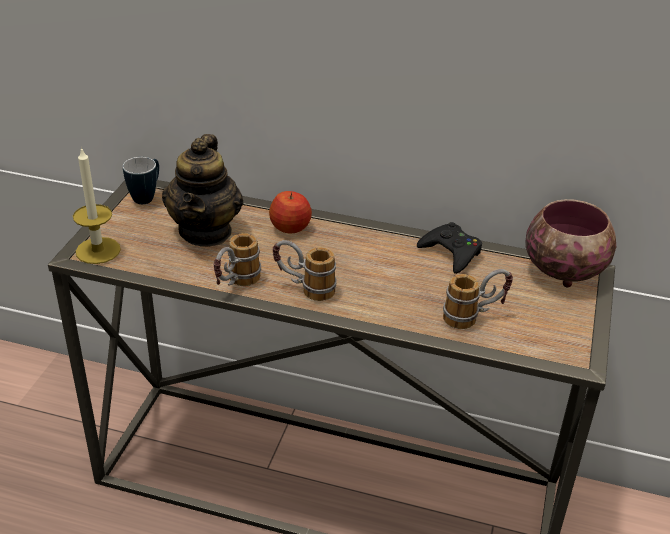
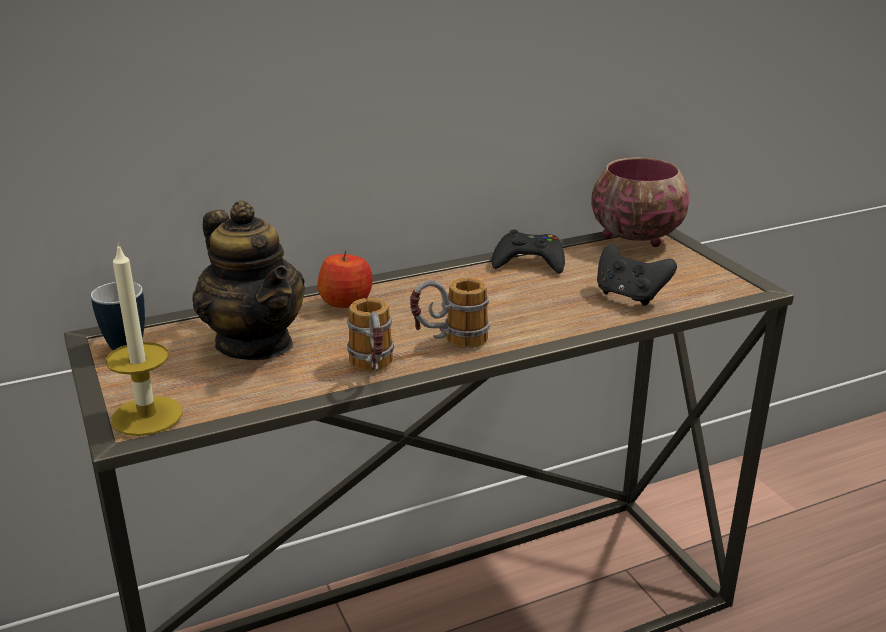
camera: 40 degrees left, 10 degrees down
(474, 317) = (629, 296): mug -> black game controller

